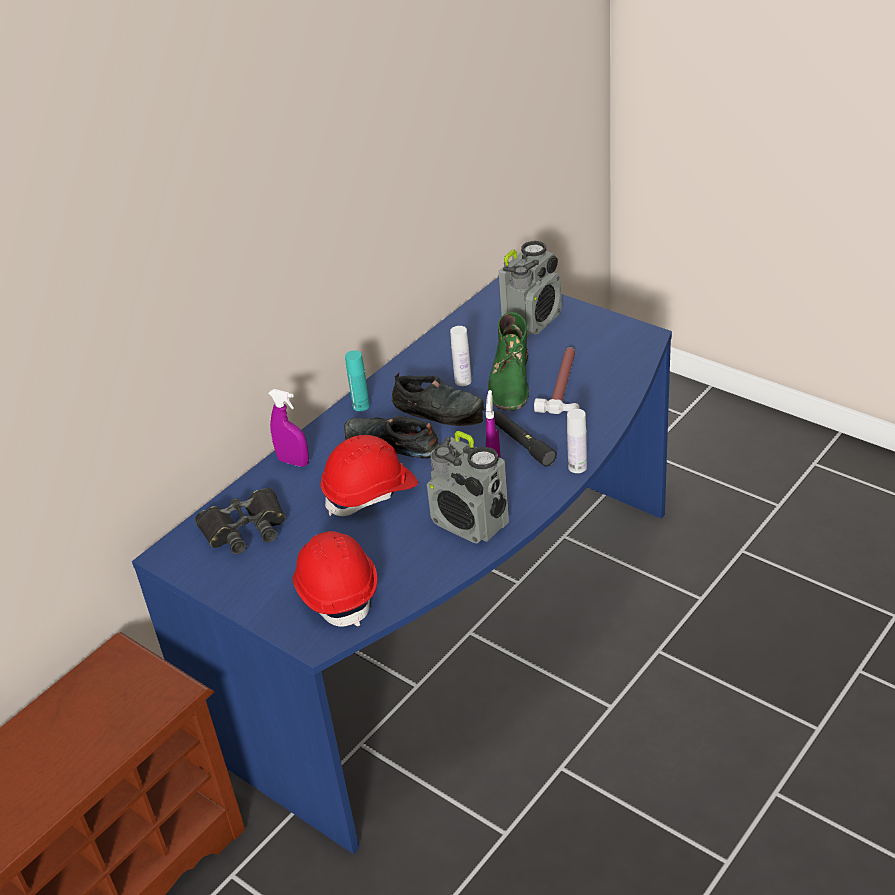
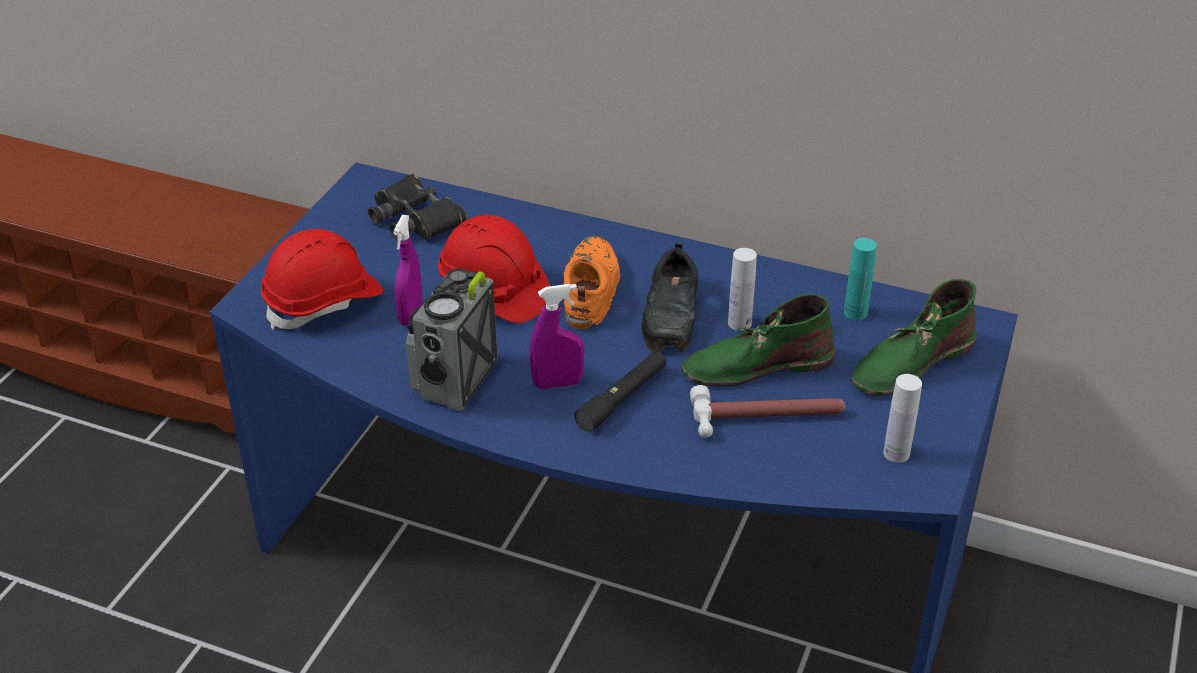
camera: 70 degrees right, 0 degrees up
(293, 462) = (536, 225): purple spray bottle -> purple spray bottle (410, 314)
(361, 406) = (656, 251): turquoise bottle -> turquoise bottle (855, 313)
(390, 443) = (590, 289): black shoe -> orange shoe
(532, 320) = (911, 363): radio -> green boot
(577, 467) = (587, 457): white bottle -> white bottle (896, 453)

